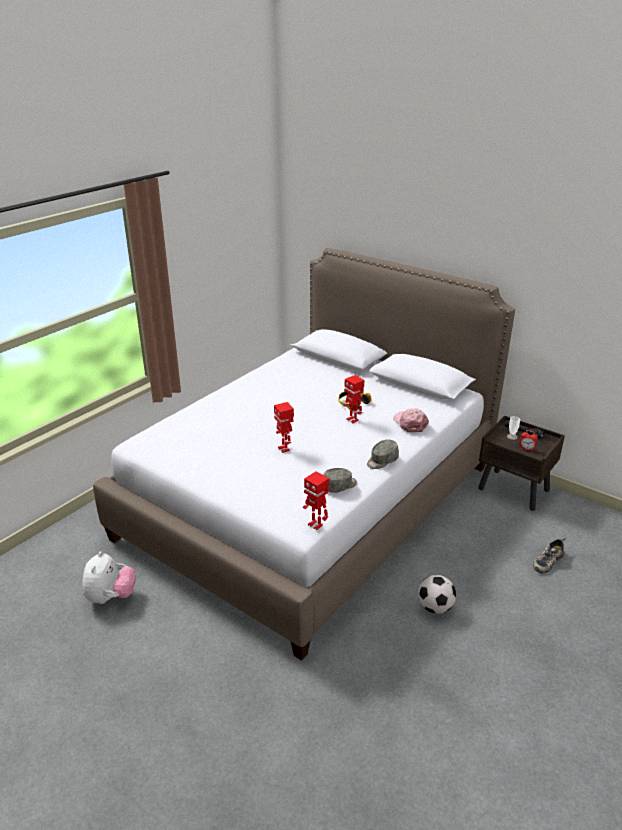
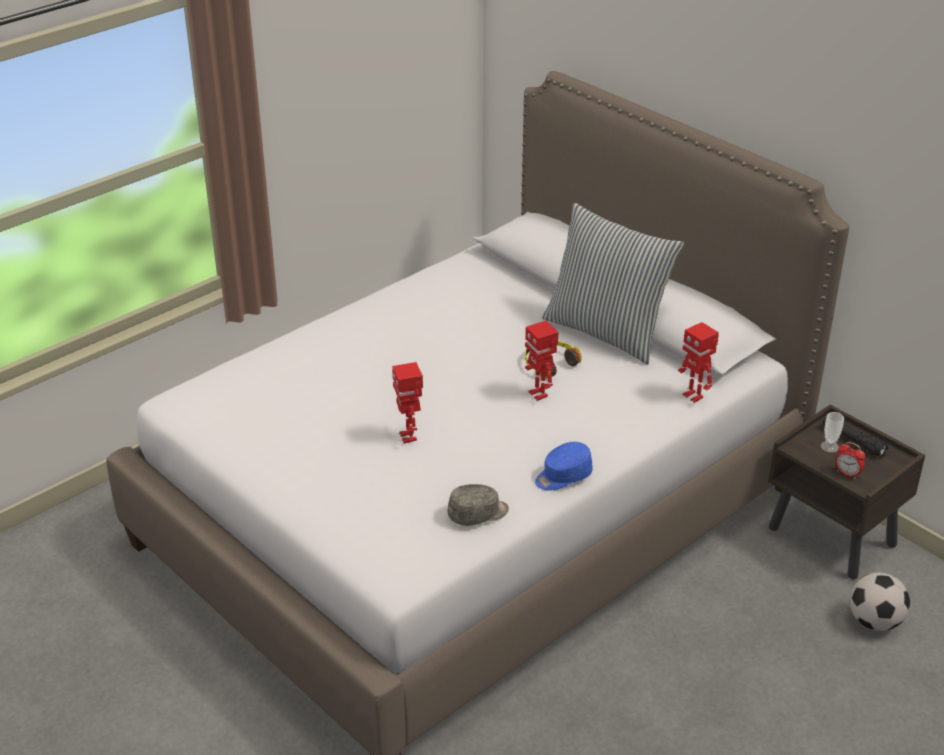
camera: 10 degrees right, 5 degrees up
(111, 597) = (117, 641): plush toy -> none
(316, 524) = (420, 577): toy robot -> toy robot (694, 396)
(379, 385) = (606, 332): none -> pillow
(382, 461) = (563, 476): grey cap -> blue cap
(410, 423) = (634, 411): pink cap -> none
(435, 607) = (625, 727): football -> football (875, 622)
(547, 560) = (846, 672): shoe -> none

